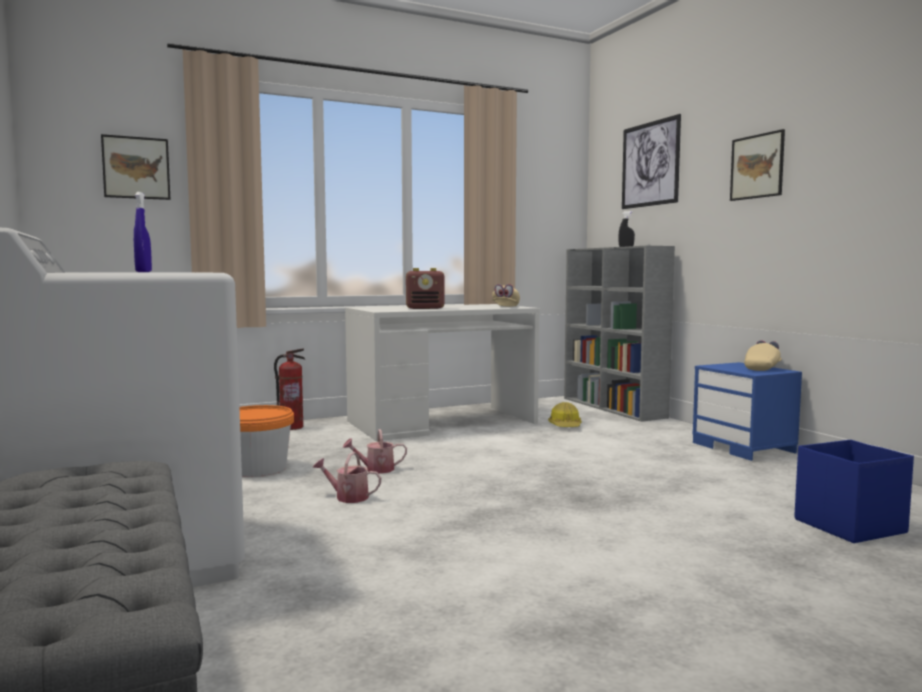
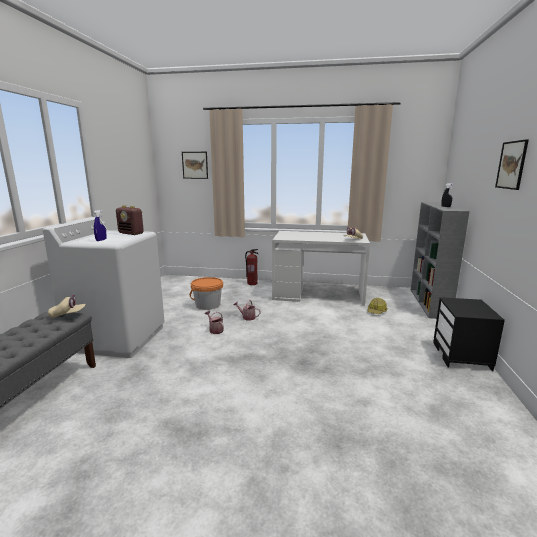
camera: 35 degrees right, 10 degrees up
(425, 308) = (308, 237): radio -> radio (131, 233)
(650, 164) = (470, 151): picture -> none
(745, 448) = (462, 356): blue nightstand -> black nightstand
(762, 368) = (480, 310): beige cap -> beige cap (68, 315)
(848, 526) = (419, 436): blue storage box -> none

